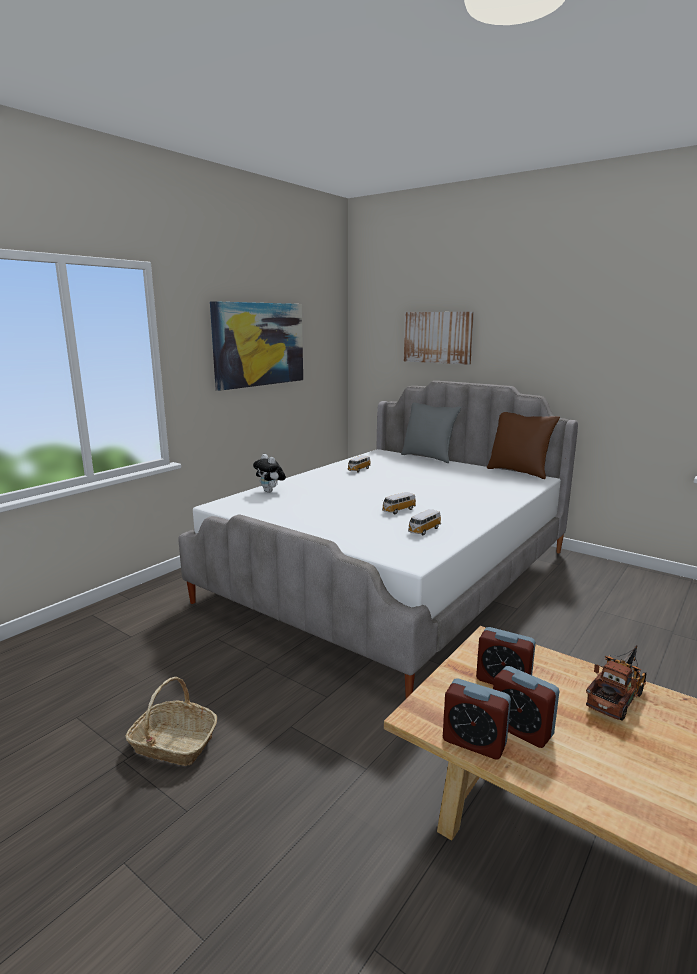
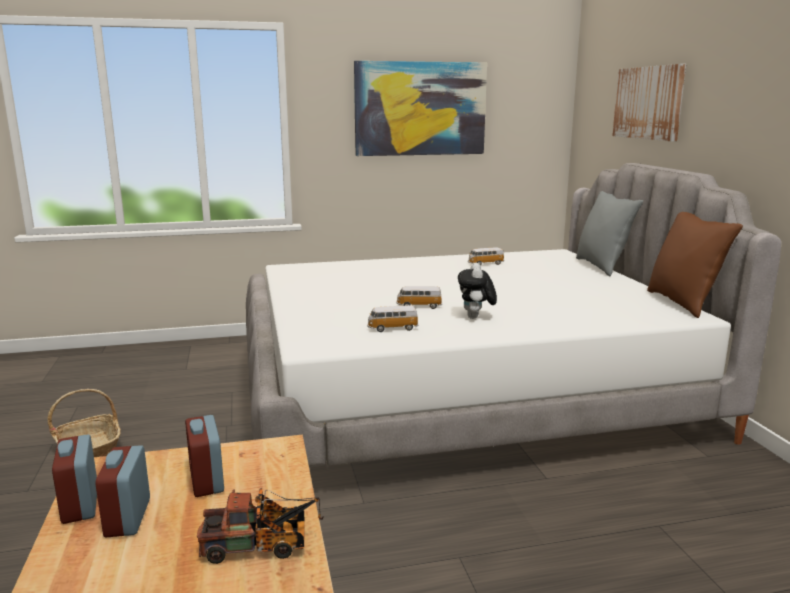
camera: 40 degrees right, 0 degrees up
(270, 491) = (352, 266): plush toy -> plush toy (476, 317)

